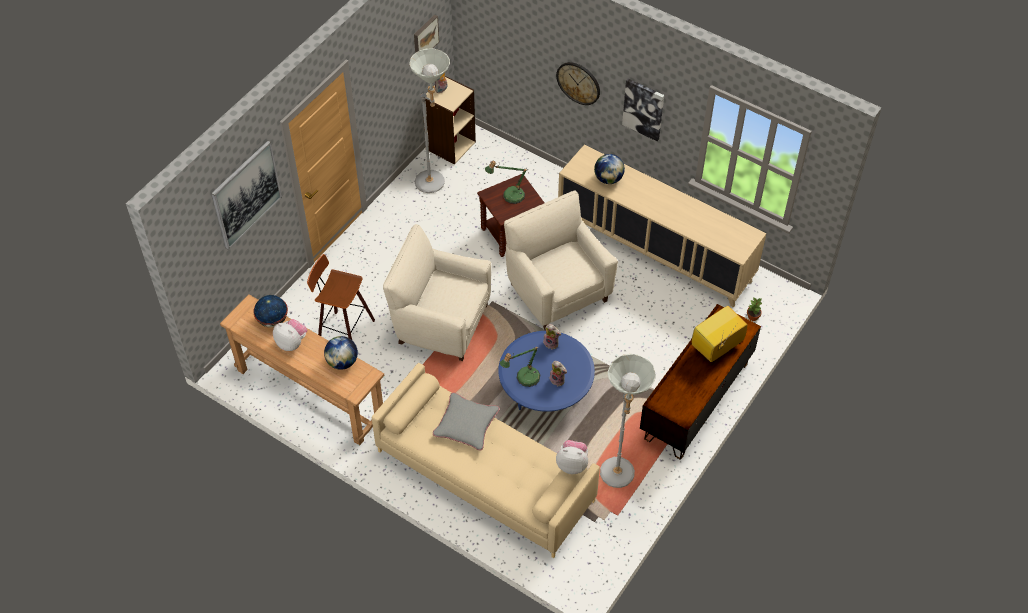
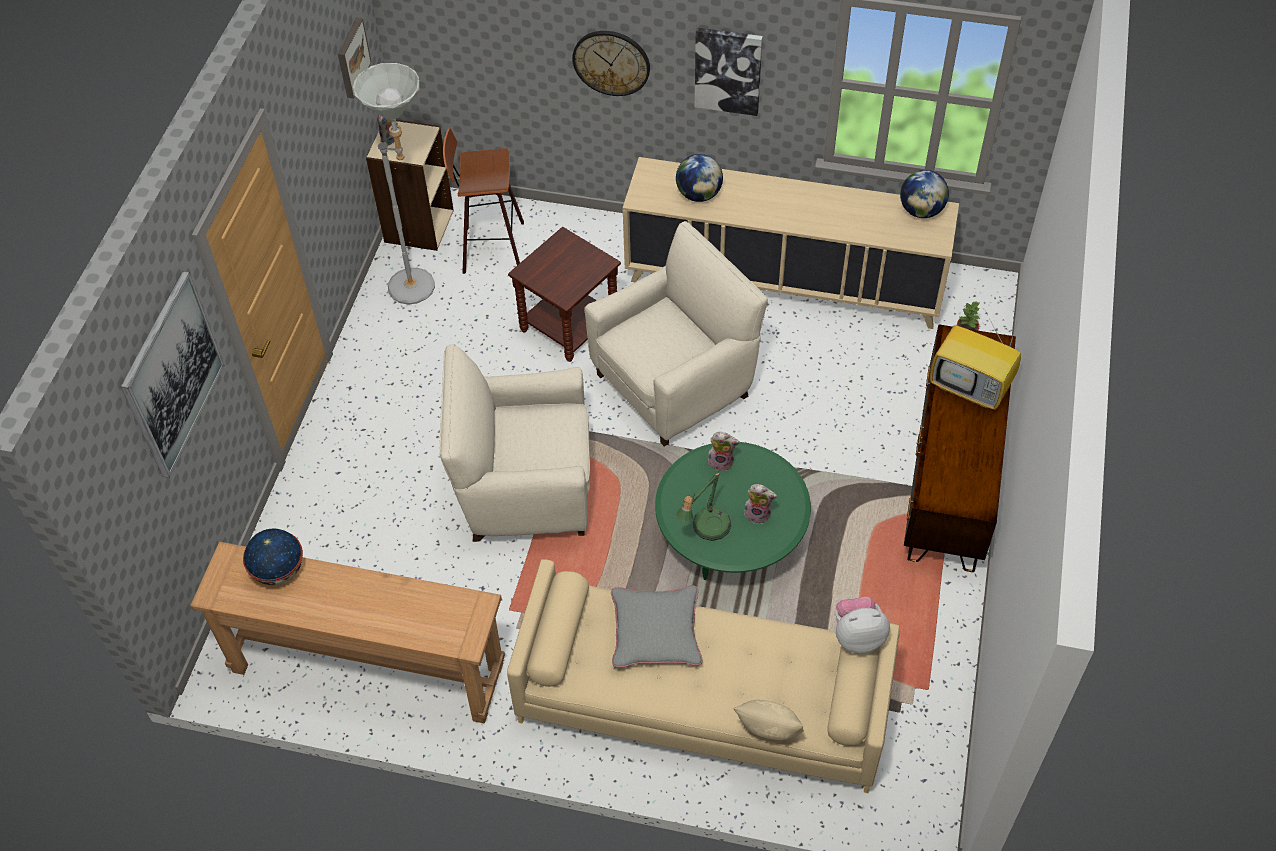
camera: 20 degrees left, 0 degrees up
(292, 343) = (327, 597): plush toy -> none
(342, 362) = (425, 600): globe -> globe (921, 211)
(343, 333) = (380, 554): stool -> stool (490, 249)
(501, 499) = (768, 731): none -> beige pillow
(509, 195) = (559, 263): table lamp -> none
(545, 392) = (730, 540): blue coffee table -> green coffee table
(558, 290) = (675, 384): beige armchair -> beige armchair turned 105 degrees clockwise
(618, 479) = (901, 634): grey floor lamp -> none
(716, 348) = (971, 388): television -> television turned 90 degrees counterclockwise

